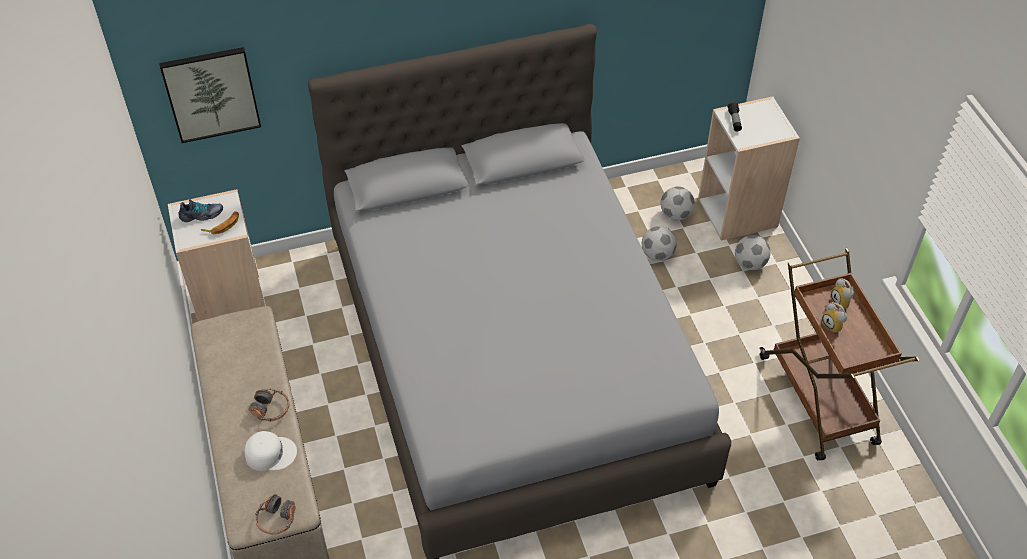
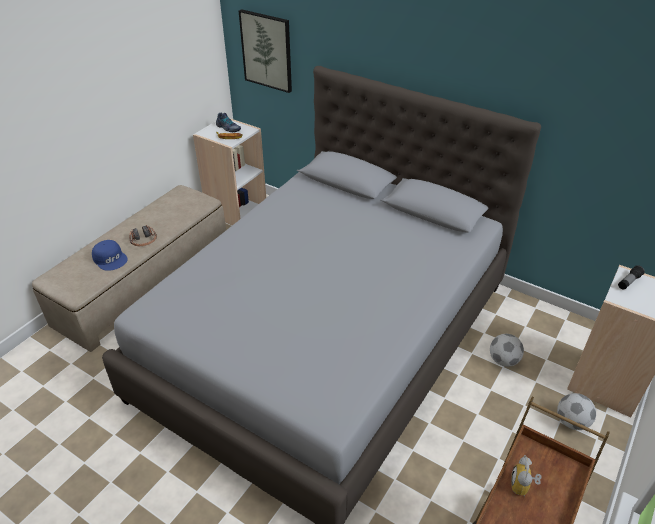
camera: 50 degrees right, 10 degrees down
(270, 453) = (110, 258): white cap -> blue cap
(276, 519) = (61, 288): headphones -> none
(675, 214) = (551, 348): football -> none
(842, 302) = (557, 477): alarm clock -> none

